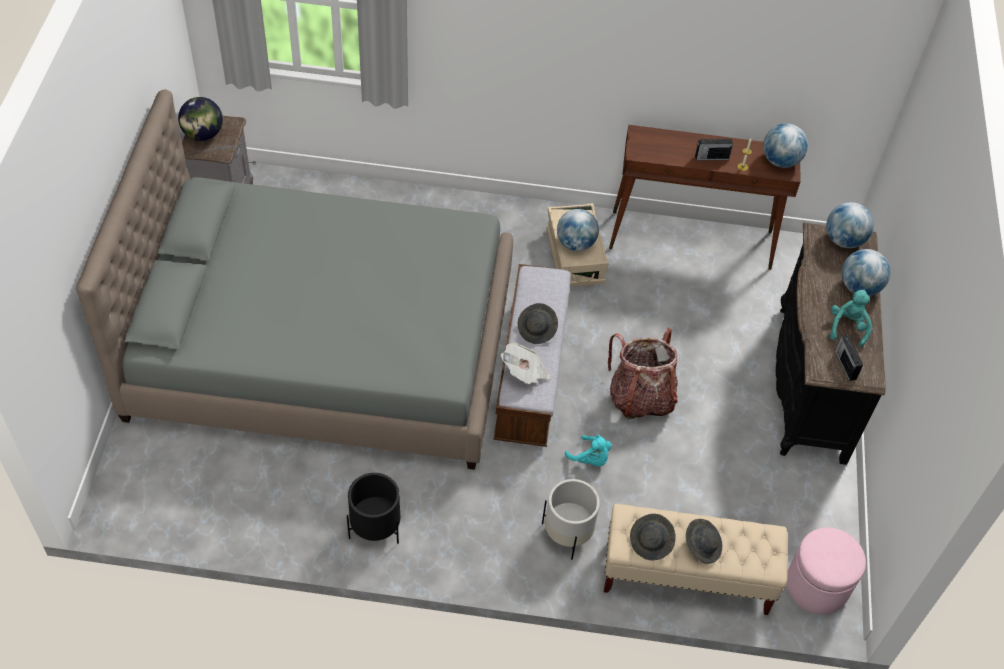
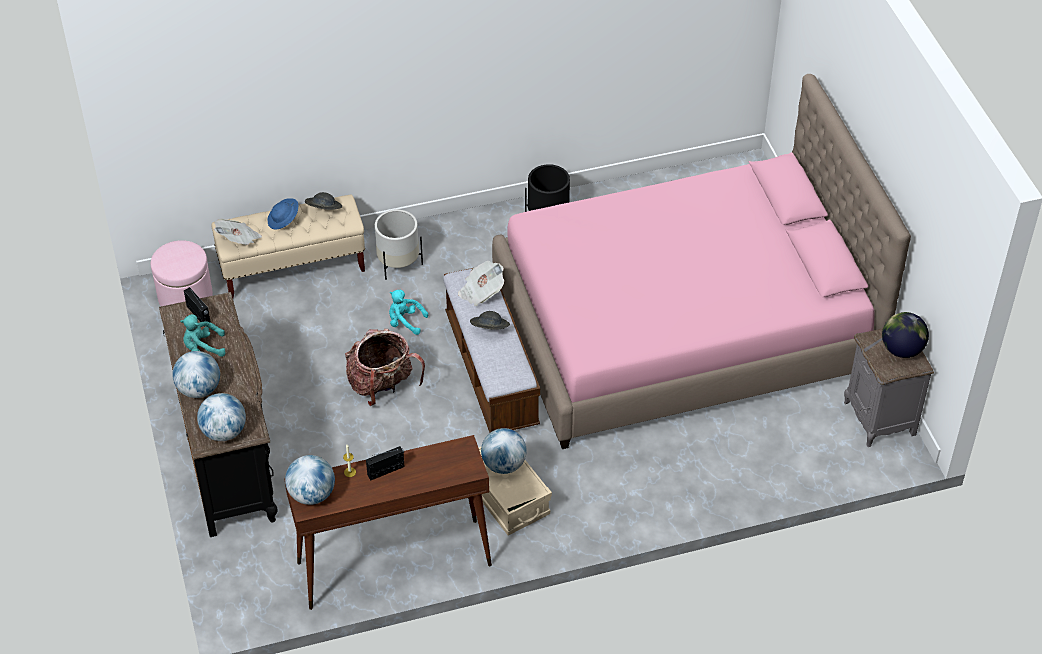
camera: 160 degrees right, 5 degrees down
(322, 345) = (685, 328): grey bed -> pink bed
(702, 545) = (283, 220): grey hat -> blue hat
(761, 538) = (239, 240): none -> newspaper
(847, 327) = (203, 348): turquoise plush toy -> turquoise plush toy turned 90 degrees clockwise

